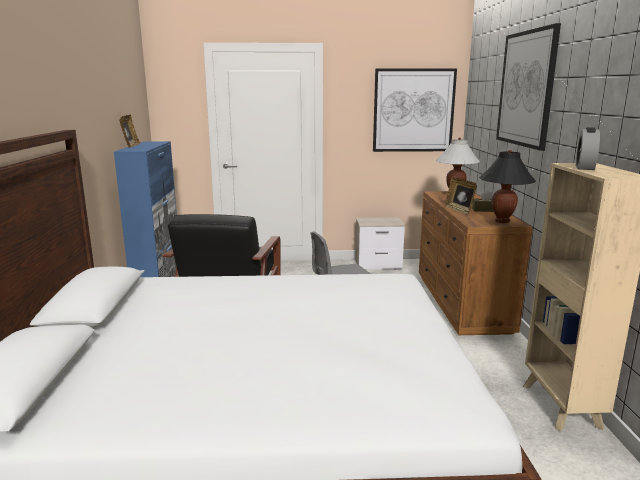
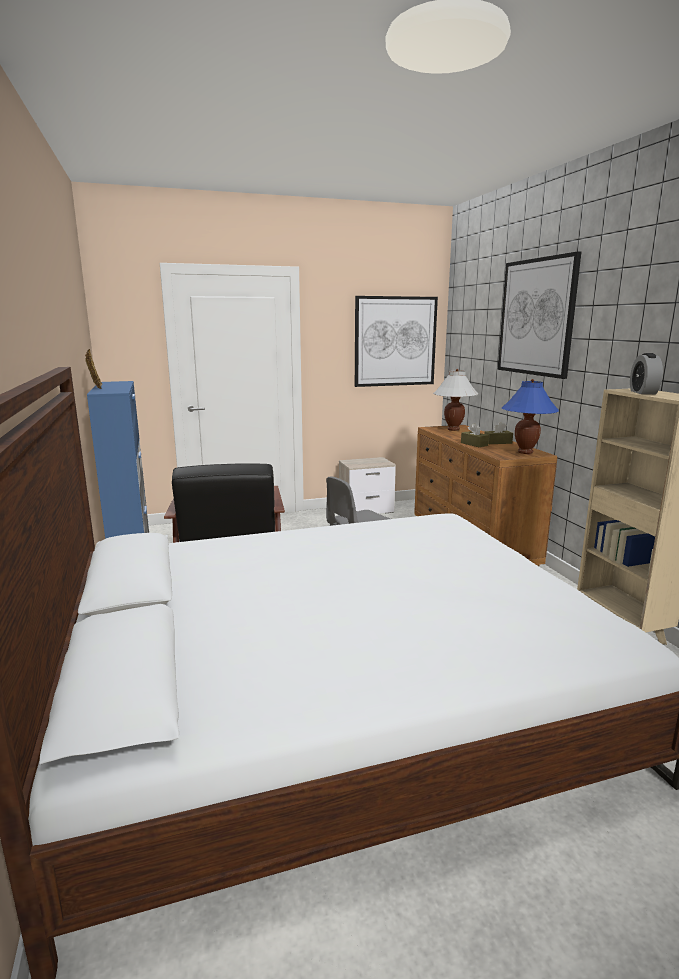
camera: 15 degrees left, 0 degrees up
(459, 210) = (474, 444): picture frame -> brown tissue box
(502, 221) = (525, 452): black table lamp -> blue table lamp

